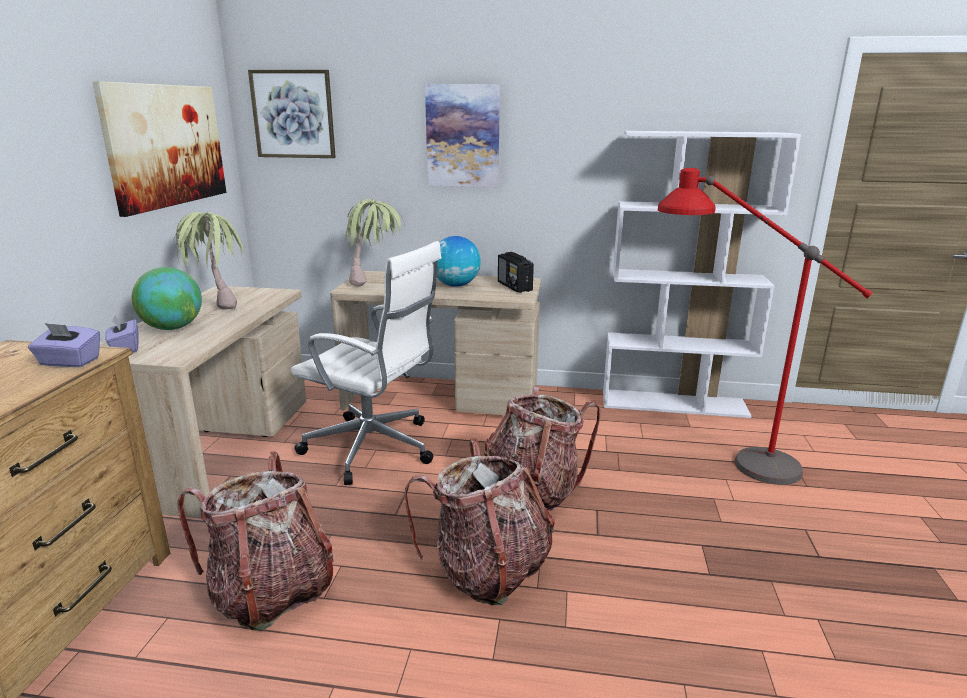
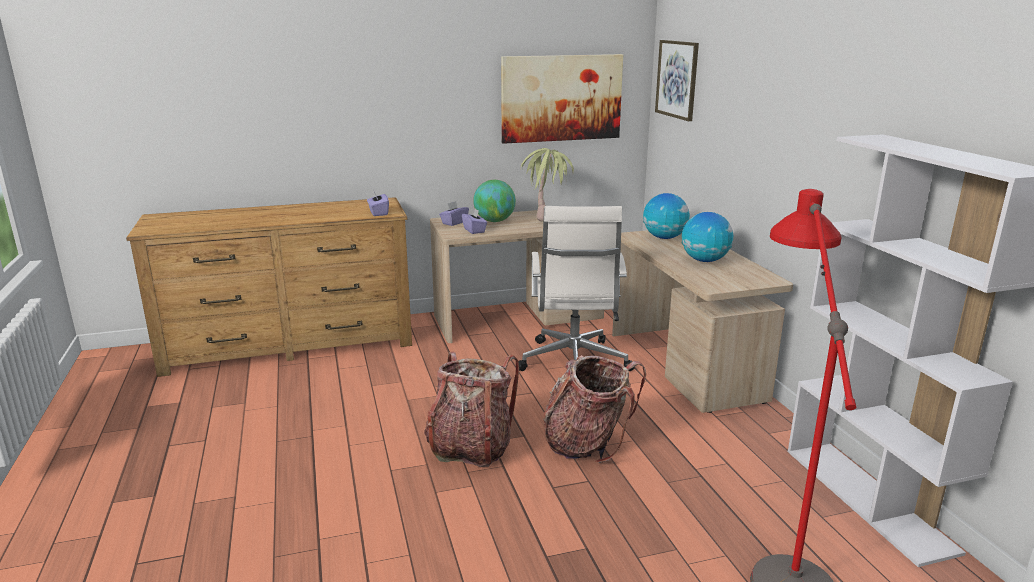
camera: 65 degrees right, 0 degrees up
(185, 344) = (474, 230): none -> purple tissue box
(271, 591) = (401, 383): backpack -> none
(376, 282) = (664, 237): potted plant -> globe
(463, 136) = (764, 116): picture -> none
(514, 286) = (742, 279): radio -> none

